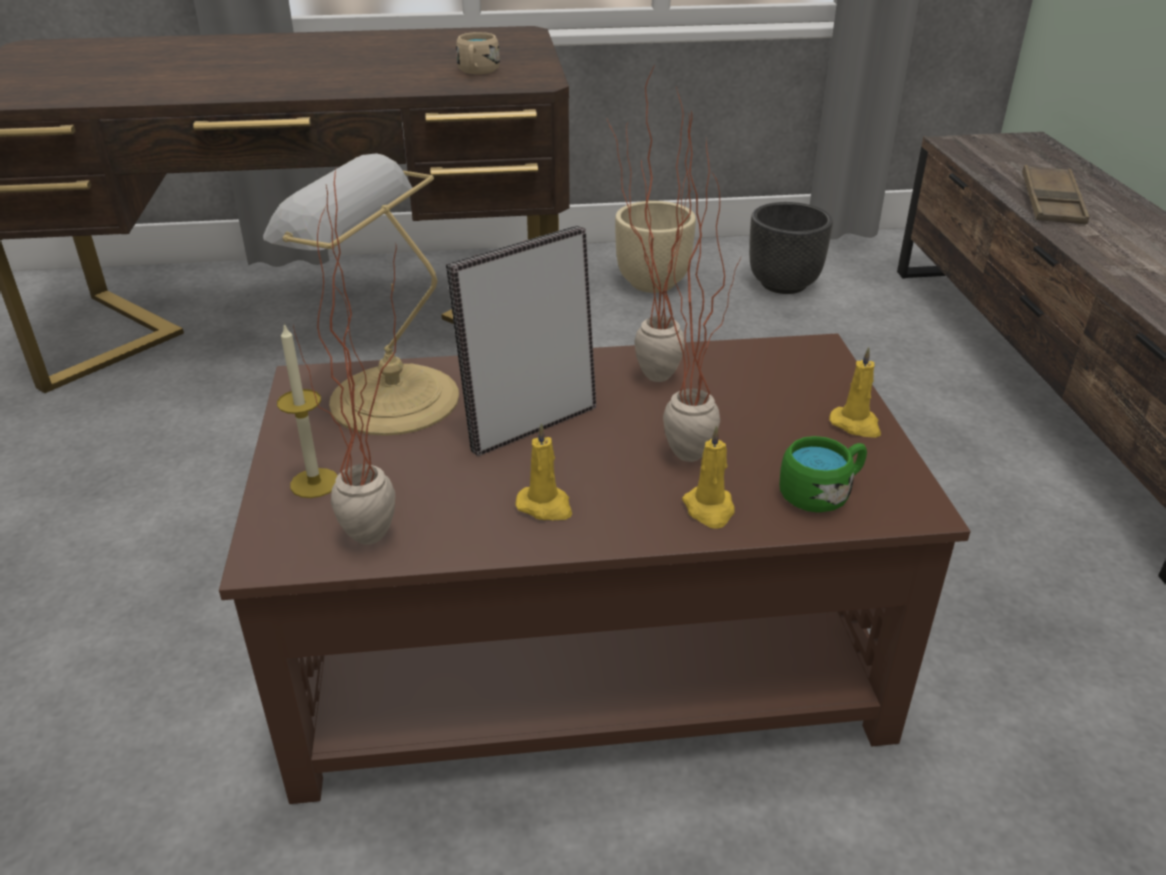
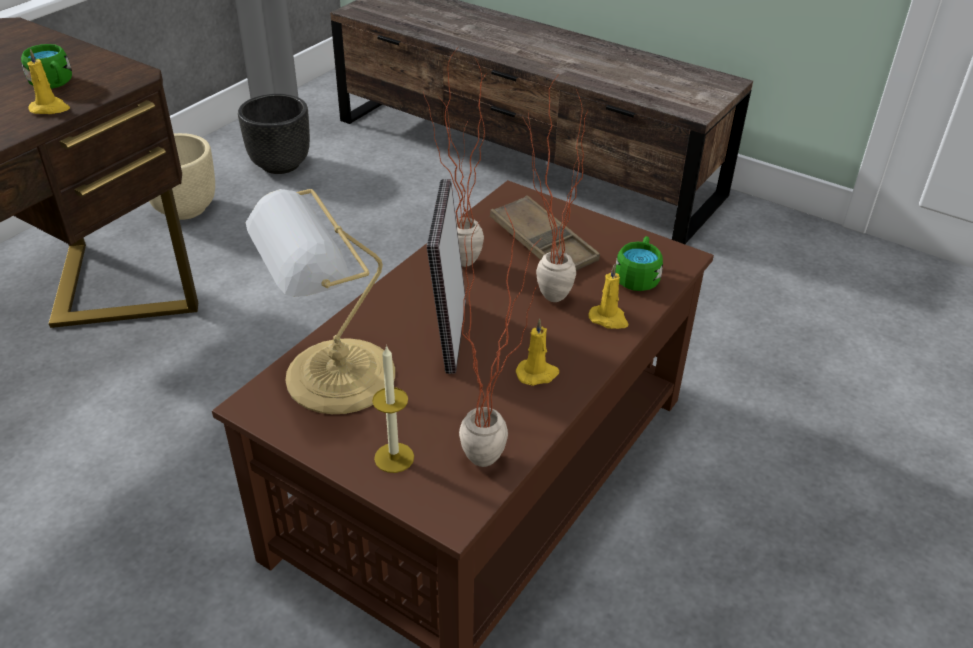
camera: 50 degrees left, 5 degrees up
(477, 71) = (54, 84): beige mug -> green mug
(856, 425) = (597, 230): yellow candle -> yellow candle (50, 108)
(1051, 203) = (470, 37): brown tray -> brown tray (543, 243)

